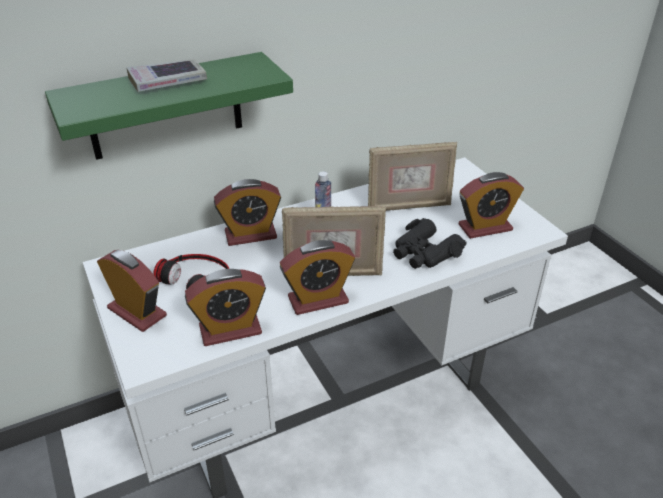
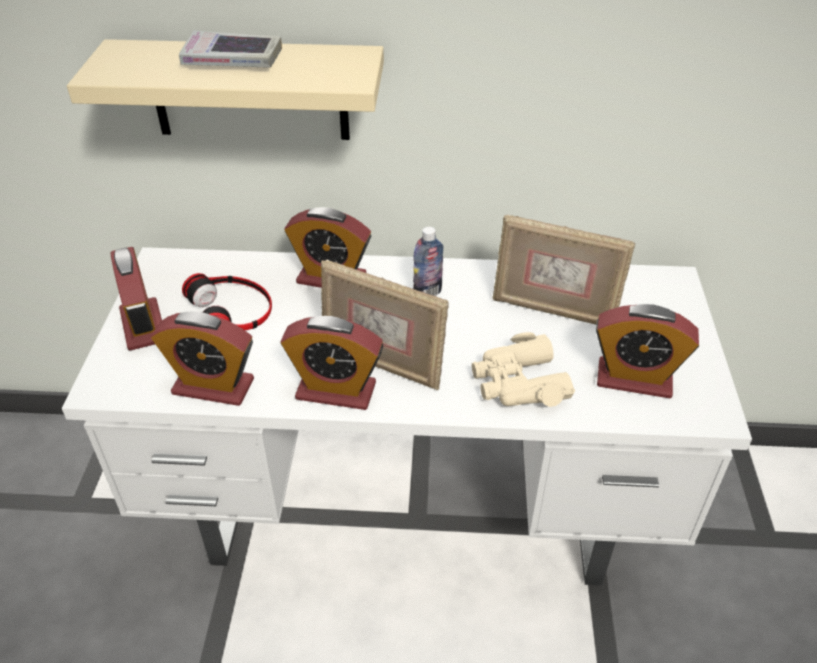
camera: 30 degrees right, 5 degrees up
(165, 107) = (249, 90): green shelf -> beige shelf
(424, 253) = (518, 383): black binoculars -> beige binoculars

